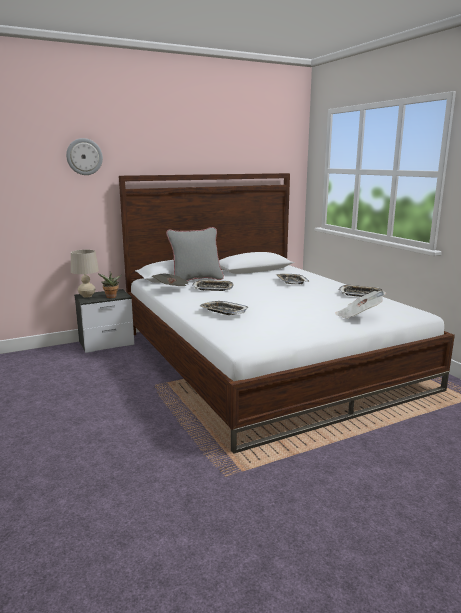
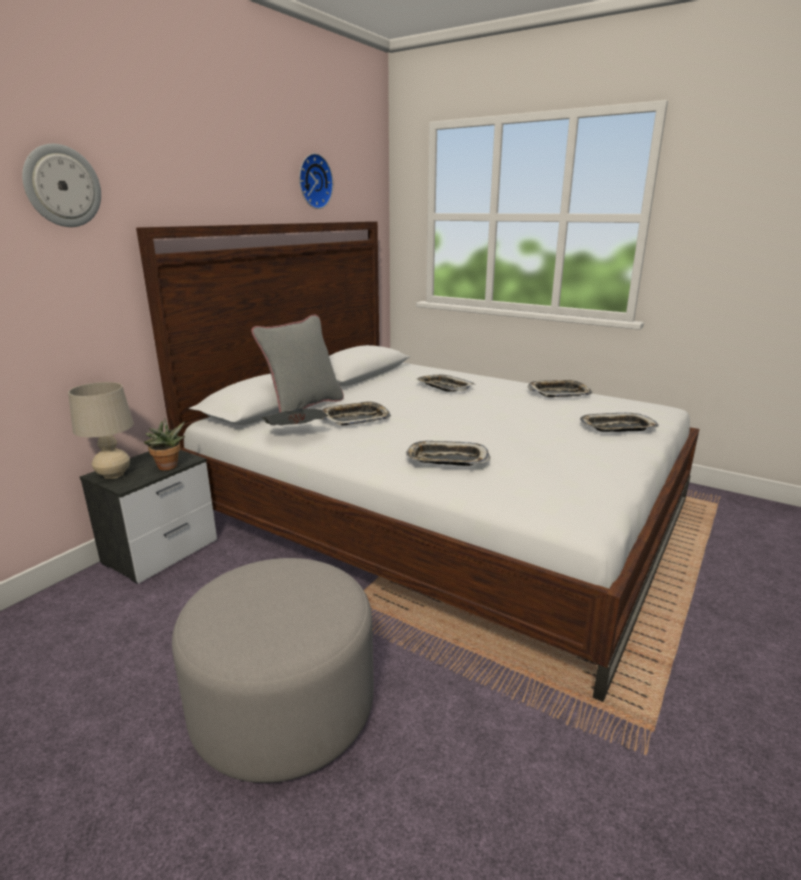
camera: 30 degrees left, 5 degrees up
(93, 409) = (284, 707): none -> grey ottoman
(239, 149) = (313, 181): none -> wall clock
(358, 316) = (617, 428): newspaper -> tray

